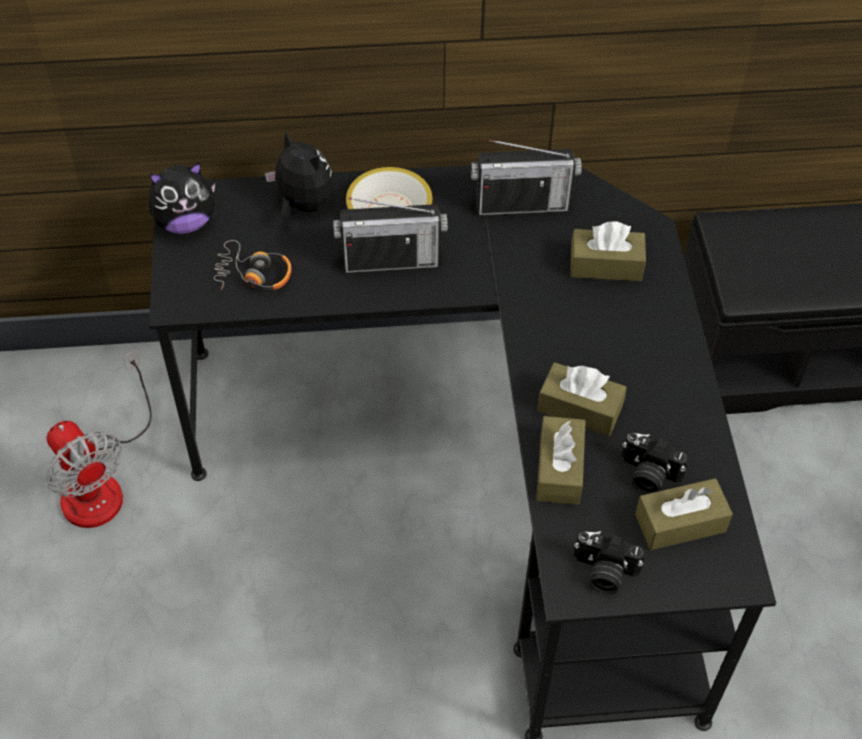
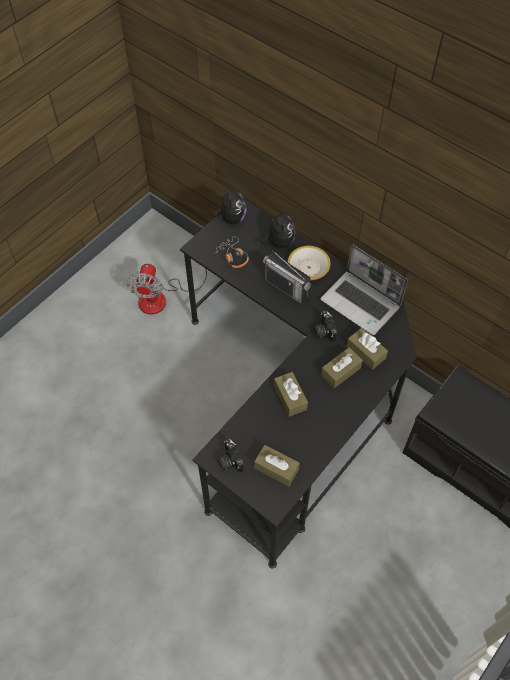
camera: 45 degrees right, 5 degrees up
(185, 222) = (231, 218): plush toy -> plush toy turned 105 degrees counterclockwise
(522, 205) = (361, 303): radio -> laptop
(559, 469) = (257, 413): brown tissue box -> brown tissue box (340, 371)
(647, 475) = (285, 442): camera -> camera (323, 332)

